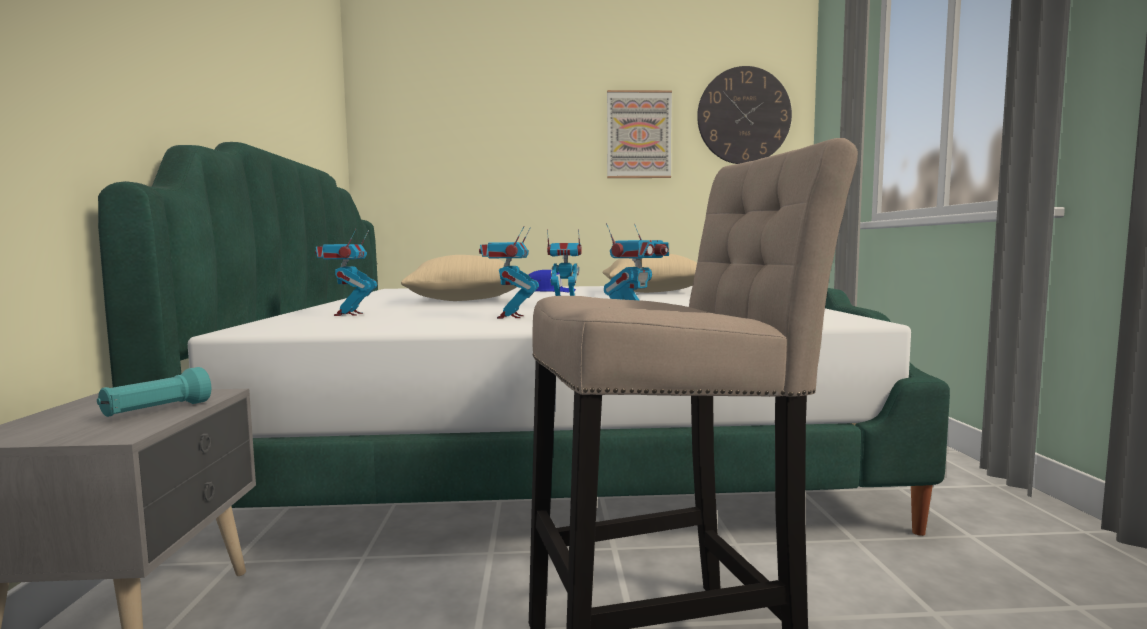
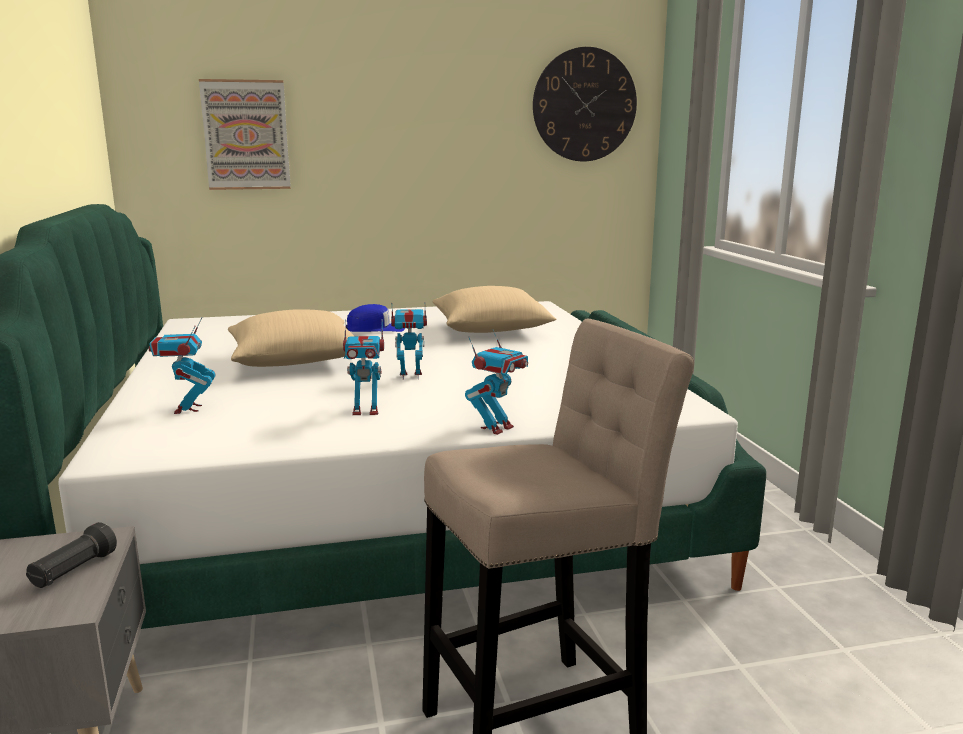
camera: 10 degrees left, 10 degrees up
(157, 411) = (73, 571): turquoise flashlight -> black flashlight
(510, 317) = (366, 411): toy robot -> toy robot turned 90 degrees counterclockwise
(639, 135) = (466, 127): picture -> picture (246, 135)

